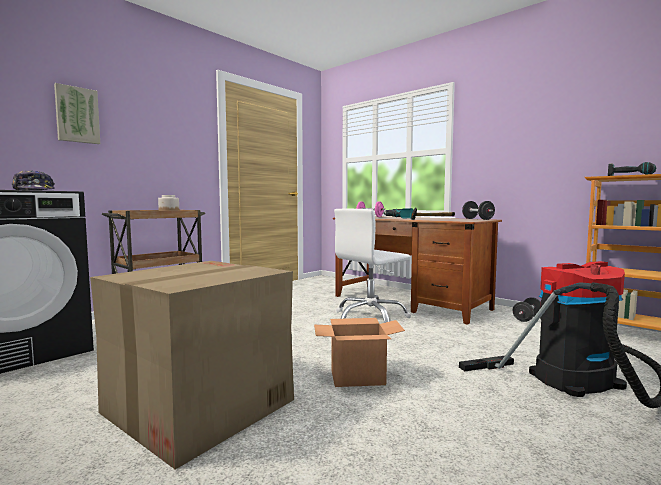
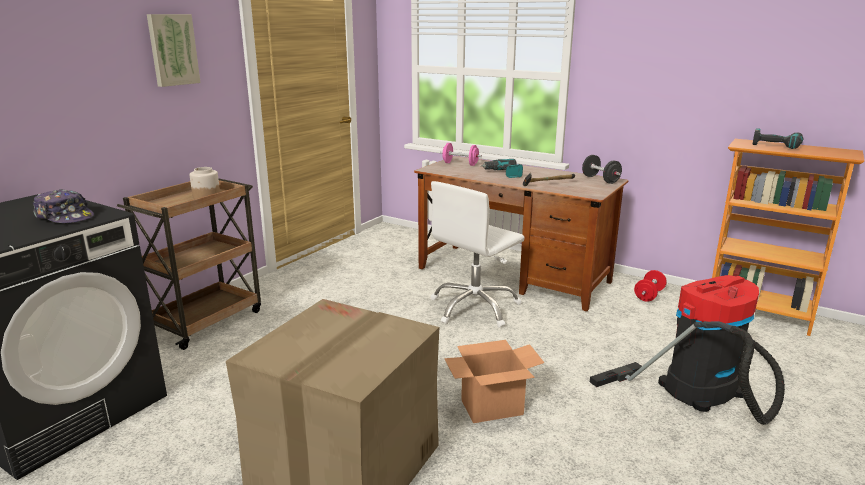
camera: 10 degrees left, 15 degrees up
(77, 115) = (62, 69): picture -> picture (172, 50)
(527, 318) = (649, 295): black dumbbell -> red dumbbell

